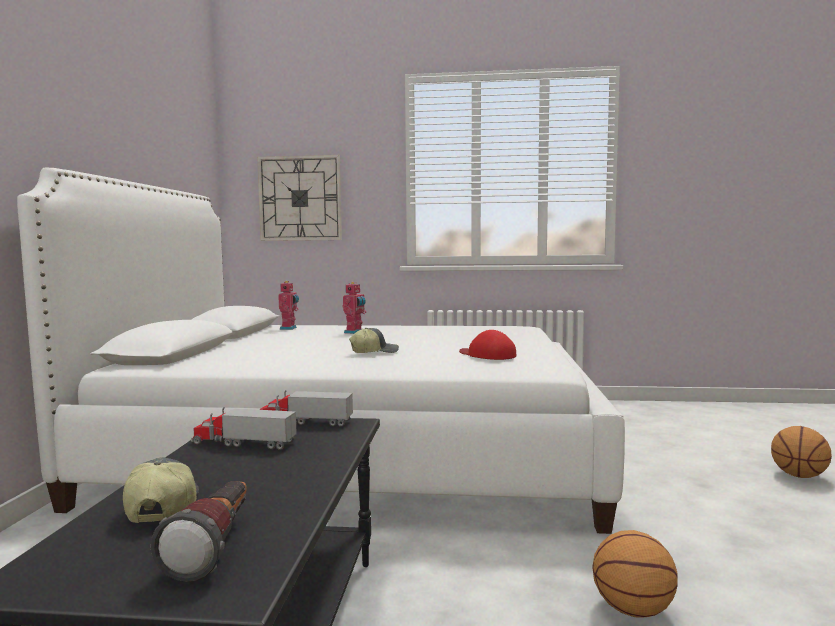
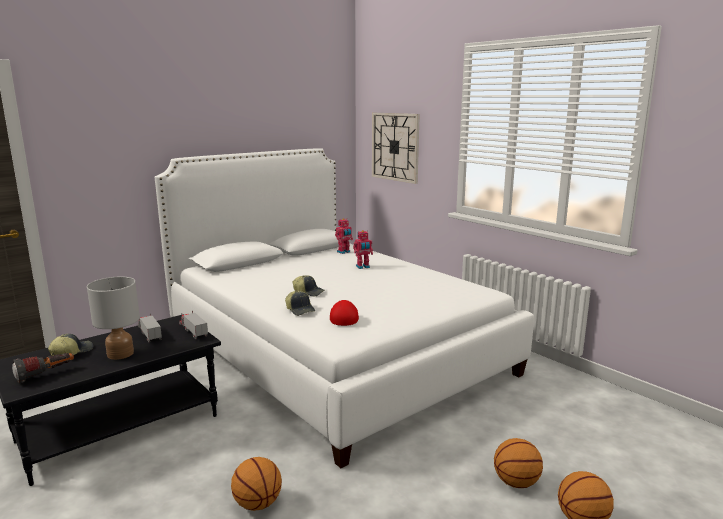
camera: 45 degrees right, 10 degrees up
(277, 473) = (121, 354): none -> grey table lamp
(420, 362) = (300, 310): none -> cap
(723, 475) = (516, 483): none -> basketball

